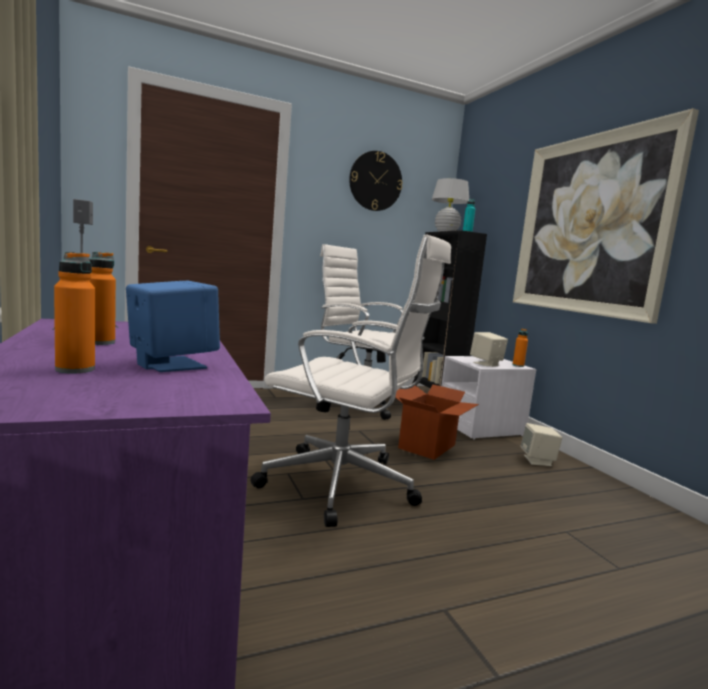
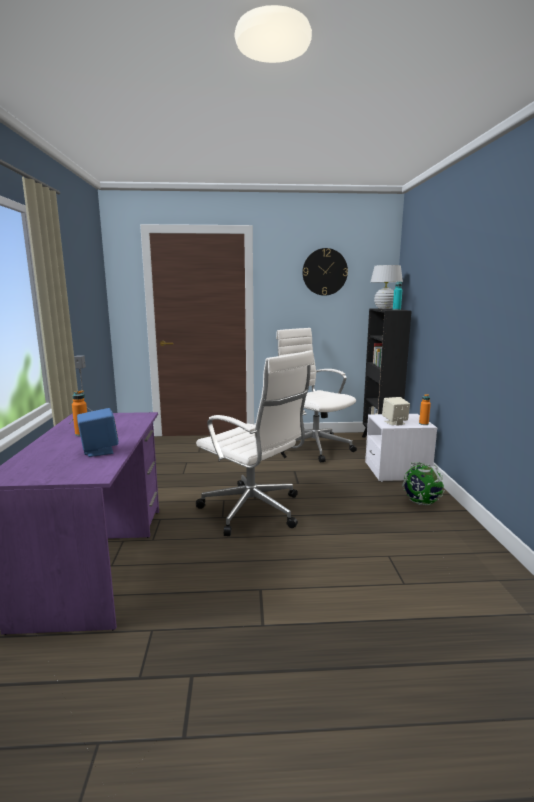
camera: 20 degrees right, 5 degrees up
(75, 369) = (55, 455): orange bottle -> none
(428, 446) = (337, 486): cardboard box -> none
(538, 461) = (421, 502): beige speaker -> globe
(590, 225) = (467, 311): picture -> none

